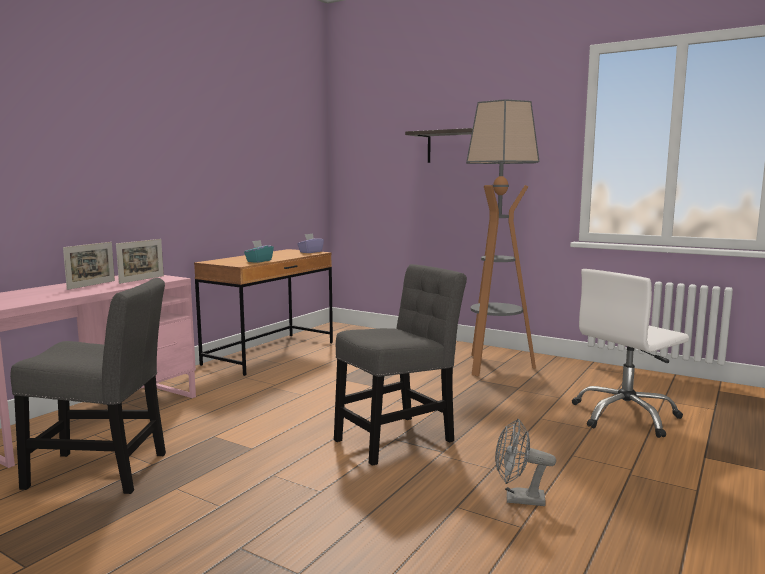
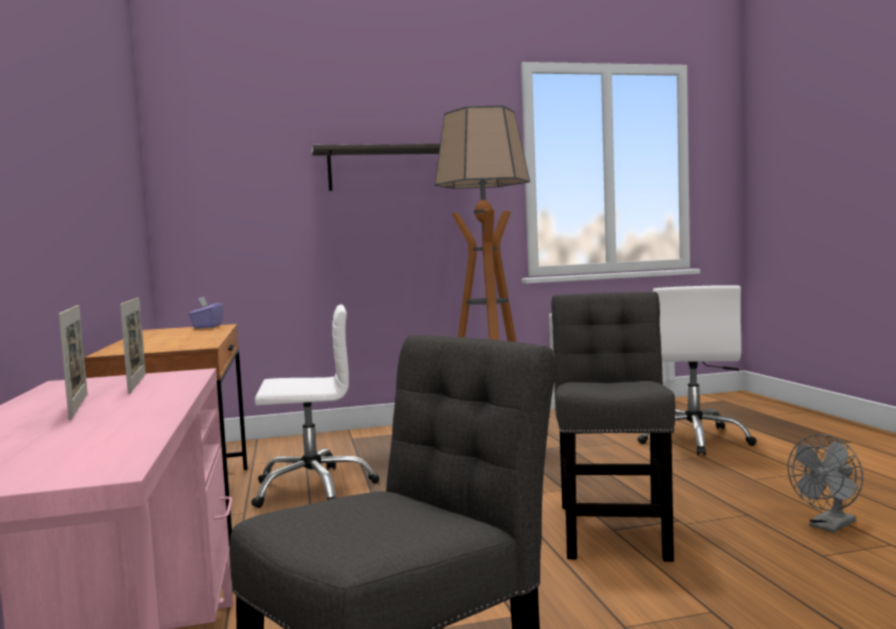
camera: 45 degrees left, 5 degrees down
(259, 261) = (200, 340): turquoise tissue box -> none
(332, 362) = (313, 488): none -> white office chair

